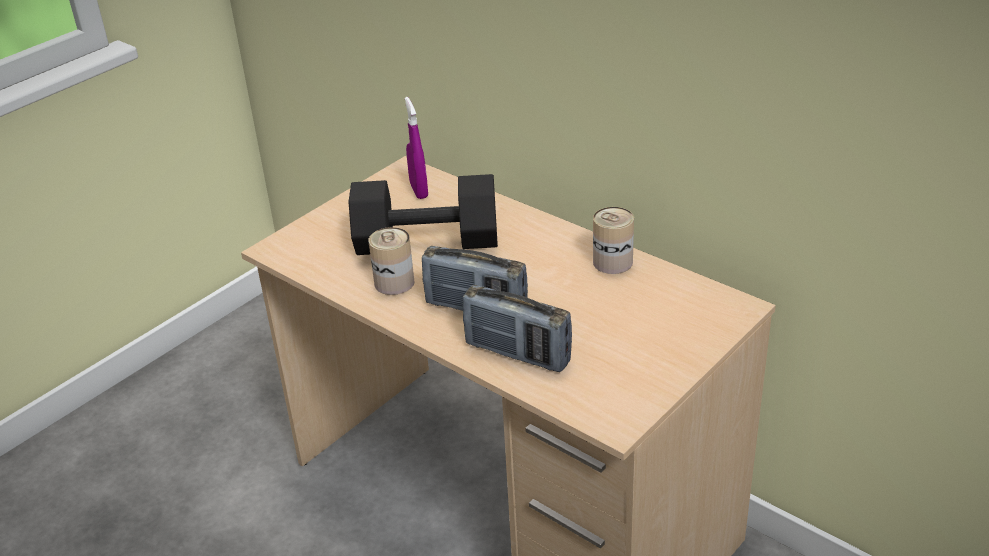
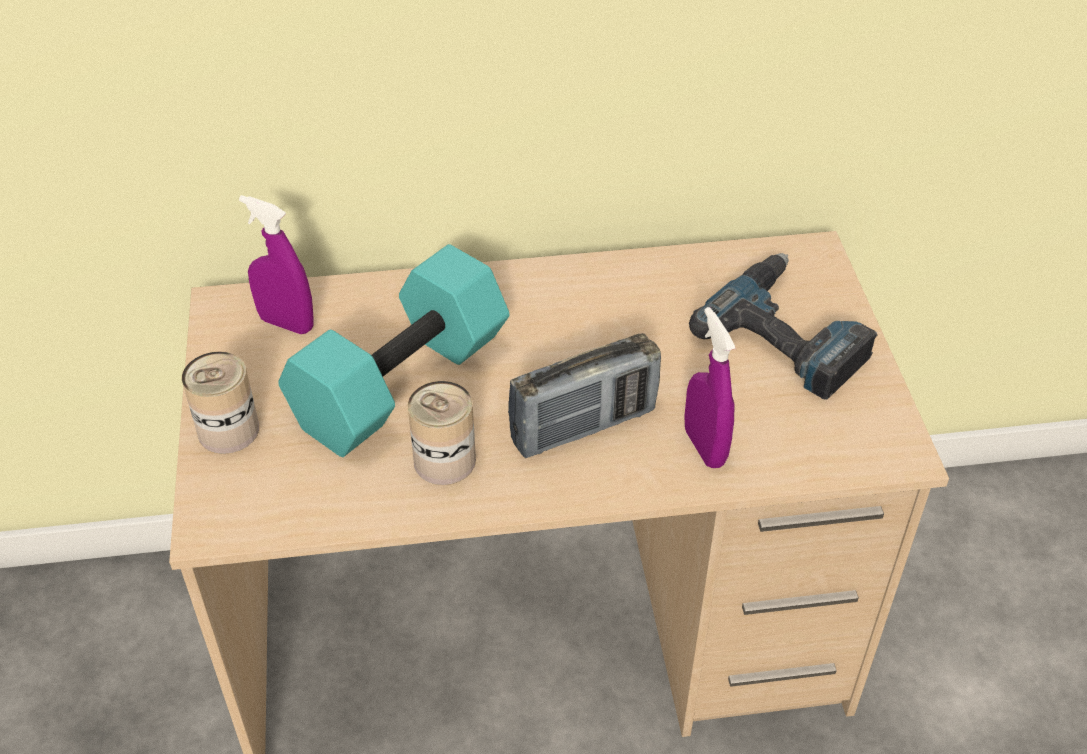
camera: 50 degrees left, 10 degrees up
(428, 240) = (400, 379): black dumbbell -> turquoise dumbbell
(517, 353) = (704, 447): radio -> purple spray bottle
(612, 262) = (635, 278): can -> can (228, 430)
(652, 335) = (789, 334): none -> power drill

